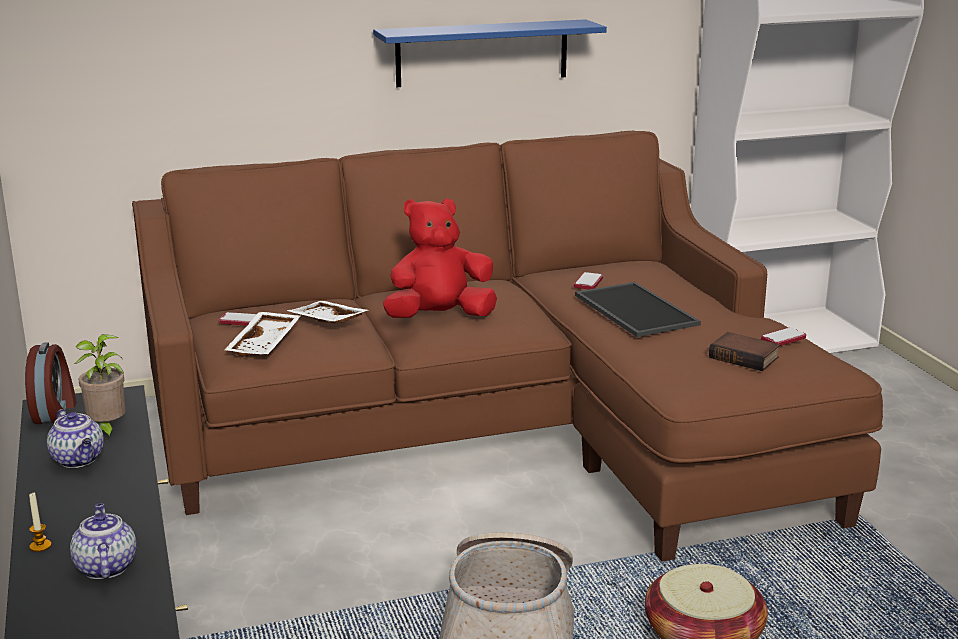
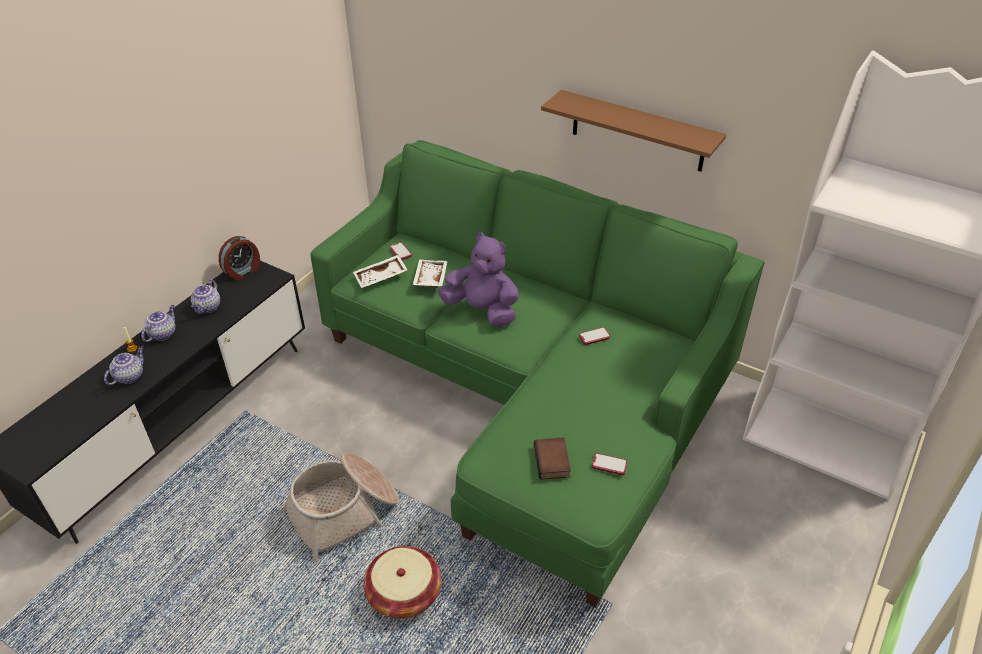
camera: 50 degrees right, 20 degrees up
(61, 510) = (163, 334): none -> teapot
(107, 430) = (241, 296): potted plant -> none
(439, 317) = (482, 310): red plush toy -> purple plush toy
(482, 53) = (637, 131): blue shelf -> brown shelf
(498, 432) = (530, 390): brown sofa -> green sofa
(633, 310) = (573, 377): tray -> none

